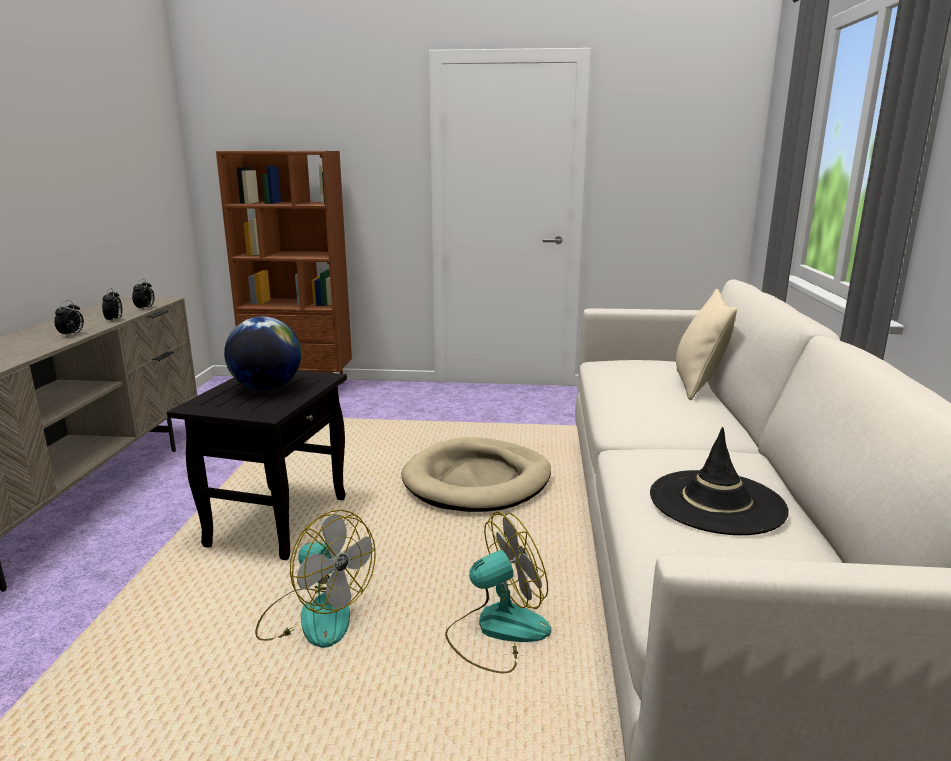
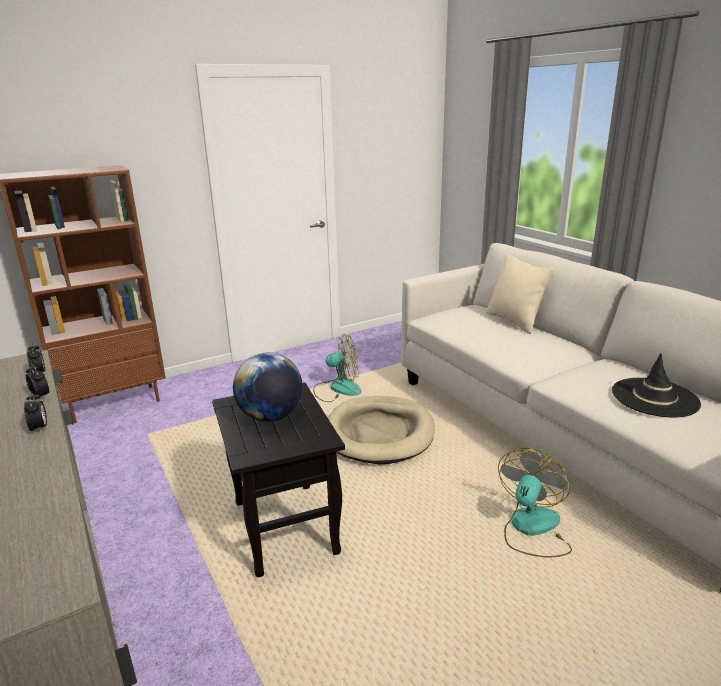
camera: 35 degrees left, 5 degrees up
(314, 616) = (420, 581): fan -> fan (337, 389)

